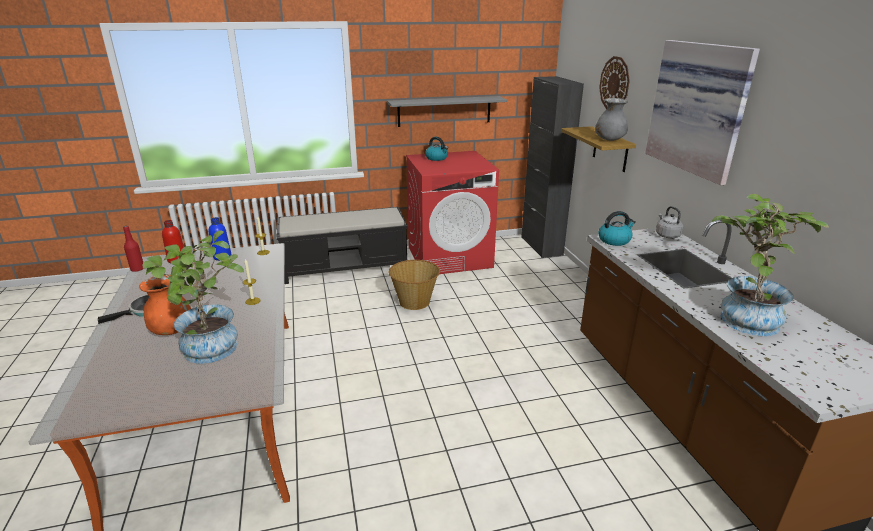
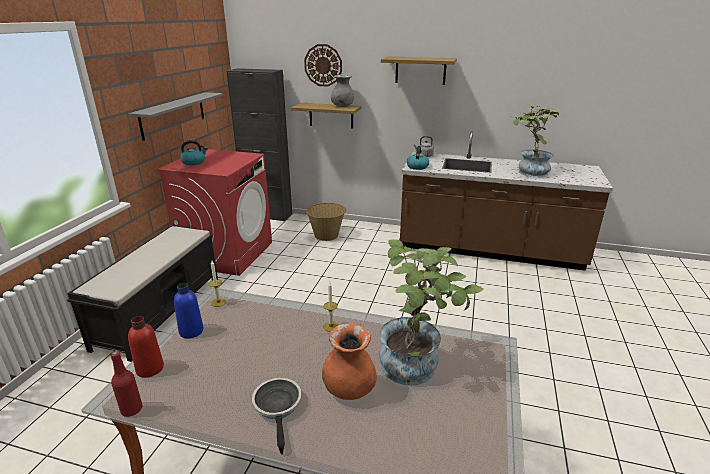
camera: 60 degrees left, 0 degrees up
(415, 302) = (276, 293): basket -> basket (327, 235)
(700, 108) = (420, 70): picture -> shelf

